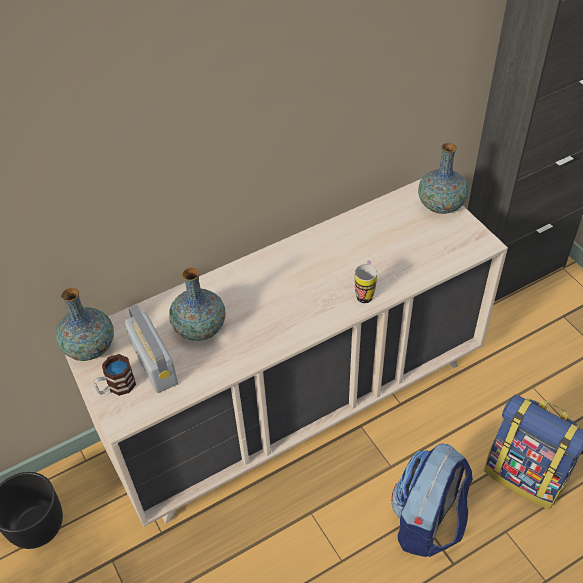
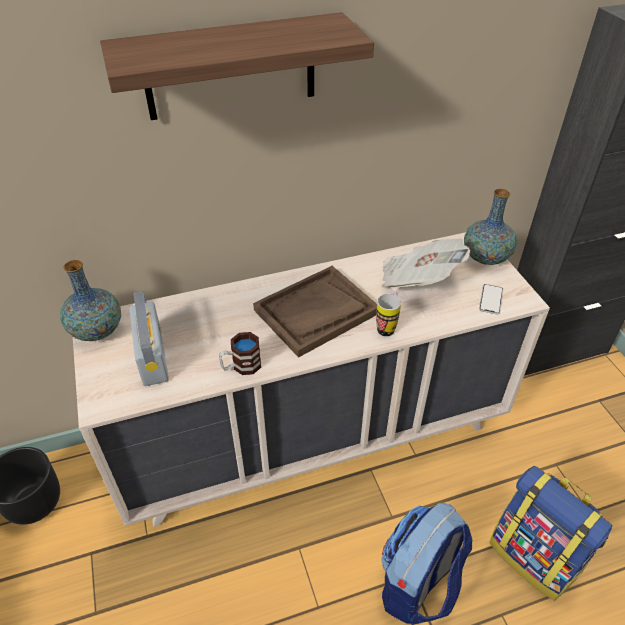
camera: 10 degrees right, 5 degrees down
(116, 387) = (107, 372): mug -> mug (241, 366)
(194, 88) = (230, 67): none -> shelf
(199, 328) = (209, 331): vase -> none
(295, 290) = (316, 312): none -> brown tray
(382, 240) = (418, 280): none -> newspaper
(453, 249) = (491, 300): none -> phone

